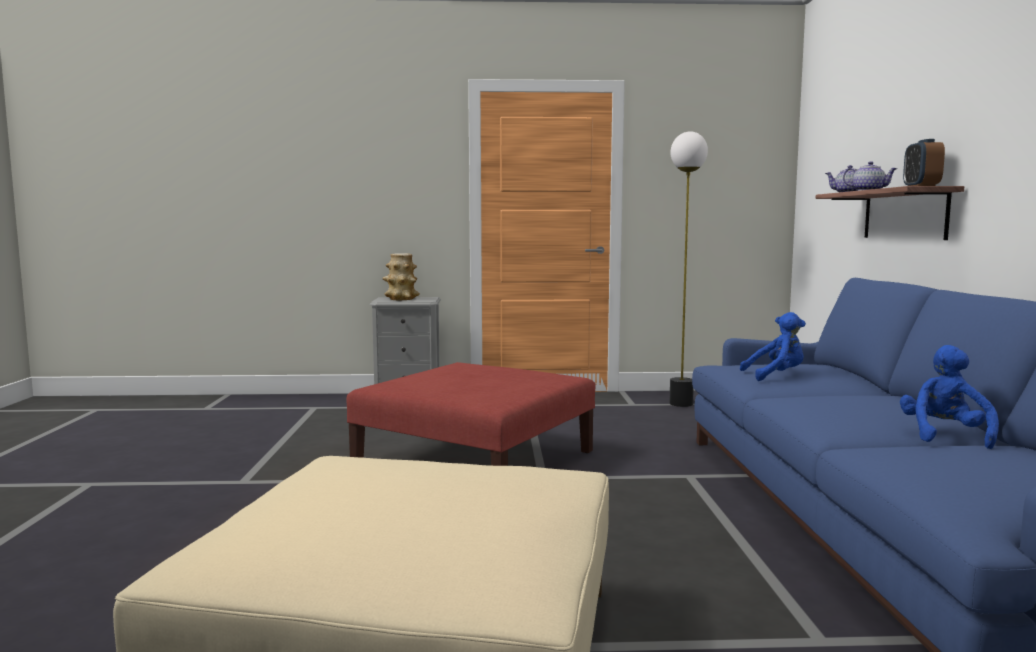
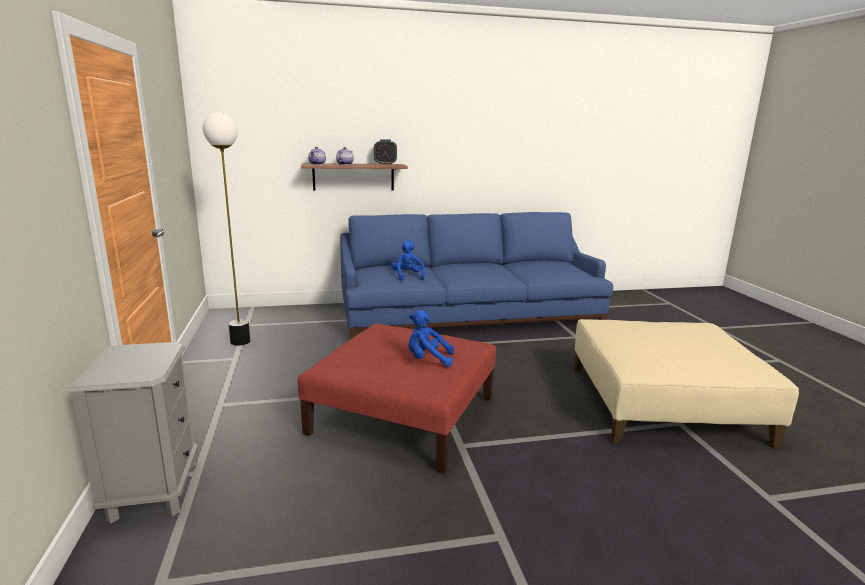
camera: 100 degrees left, 10 degrees up
(401, 299) = (128, 364): vase -> none
(944, 435) = (509, 267): blue plush toy -> blue plush toy (428, 360)

